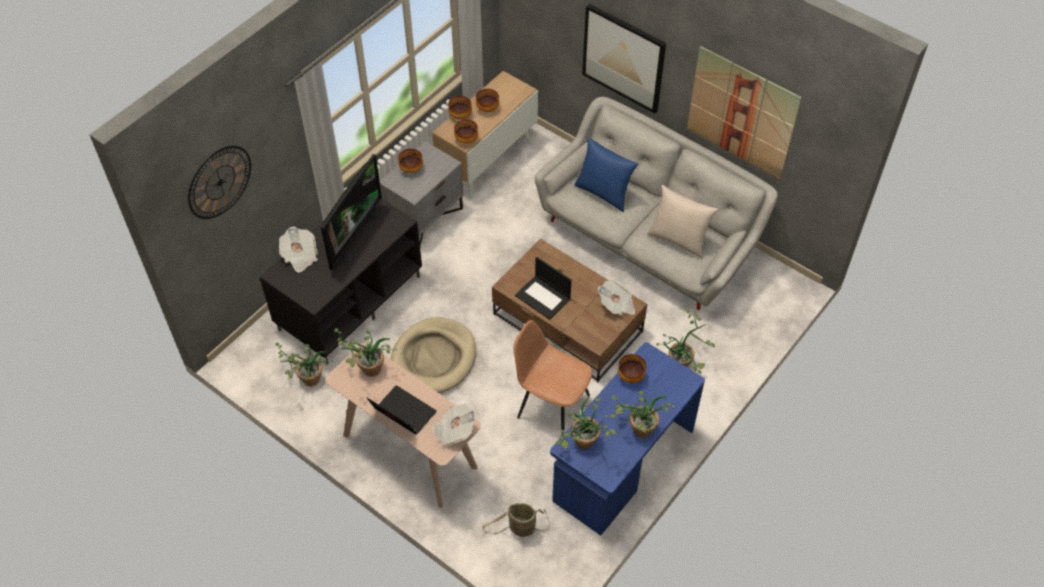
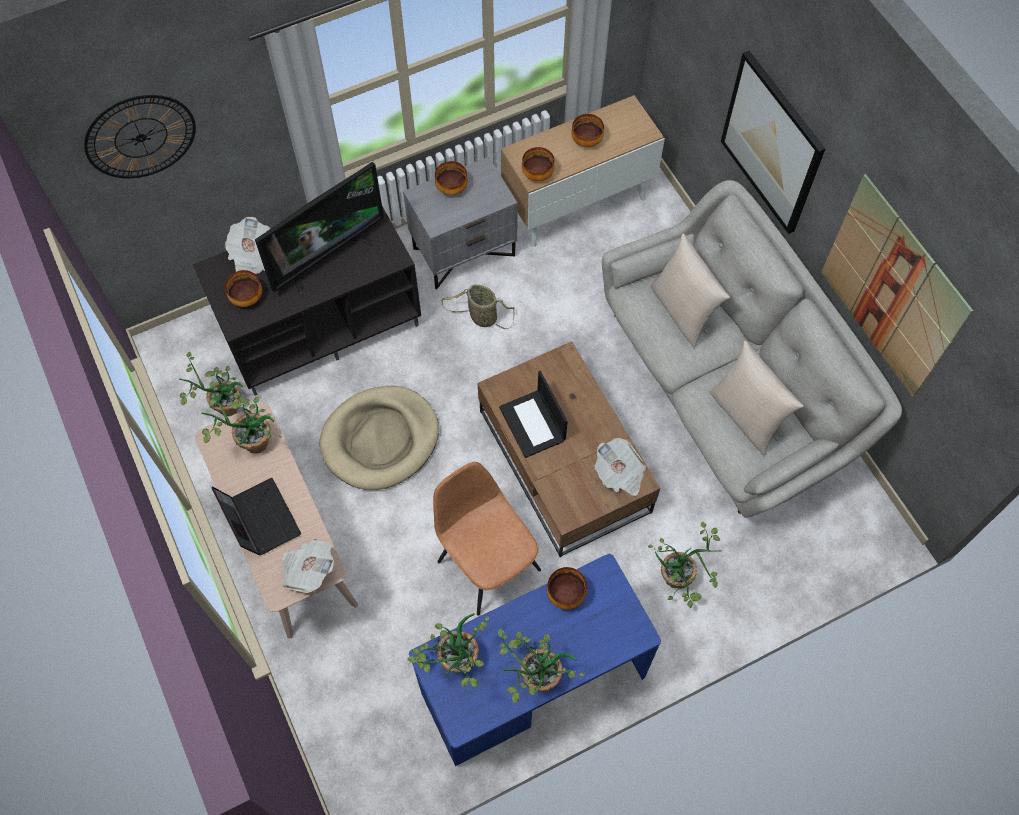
camera: 25 degrees right, 10 degrees up
(460, 116) = (547, 139): bowl -> bowl (246, 298)
(520, 528) = (366, 709): basket -> basket (481, 317)
(604, 193) = (683, 311): blue pillow -> beige pillow

